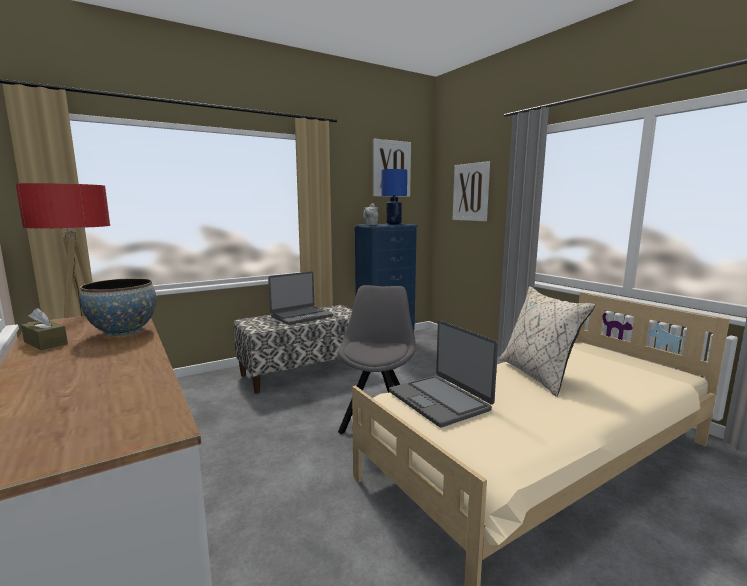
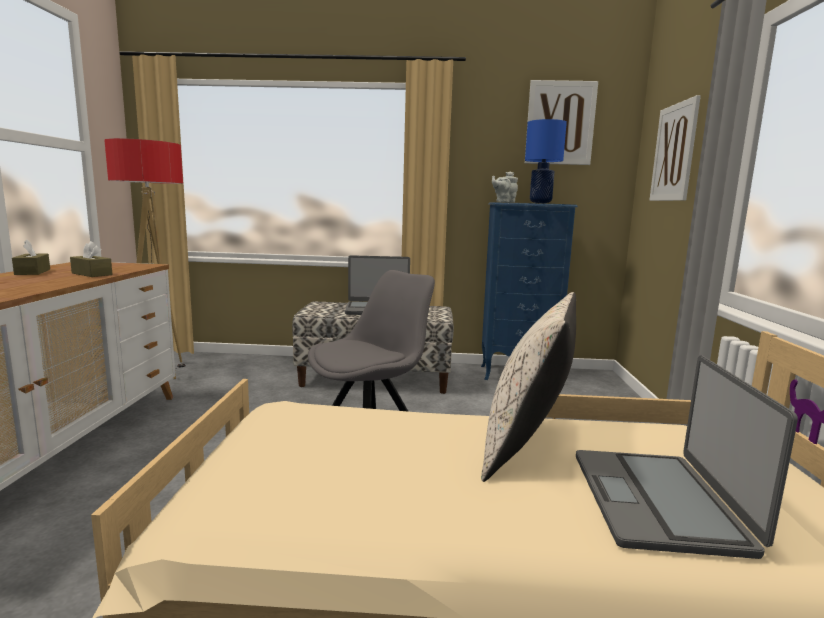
camera: 35 degrees right, 0 degrees up
(123, 332) = (92, 274): bowl -> brown tissue box
(439, 400) = (317, 427): laptop -> laptop (659, 501)

